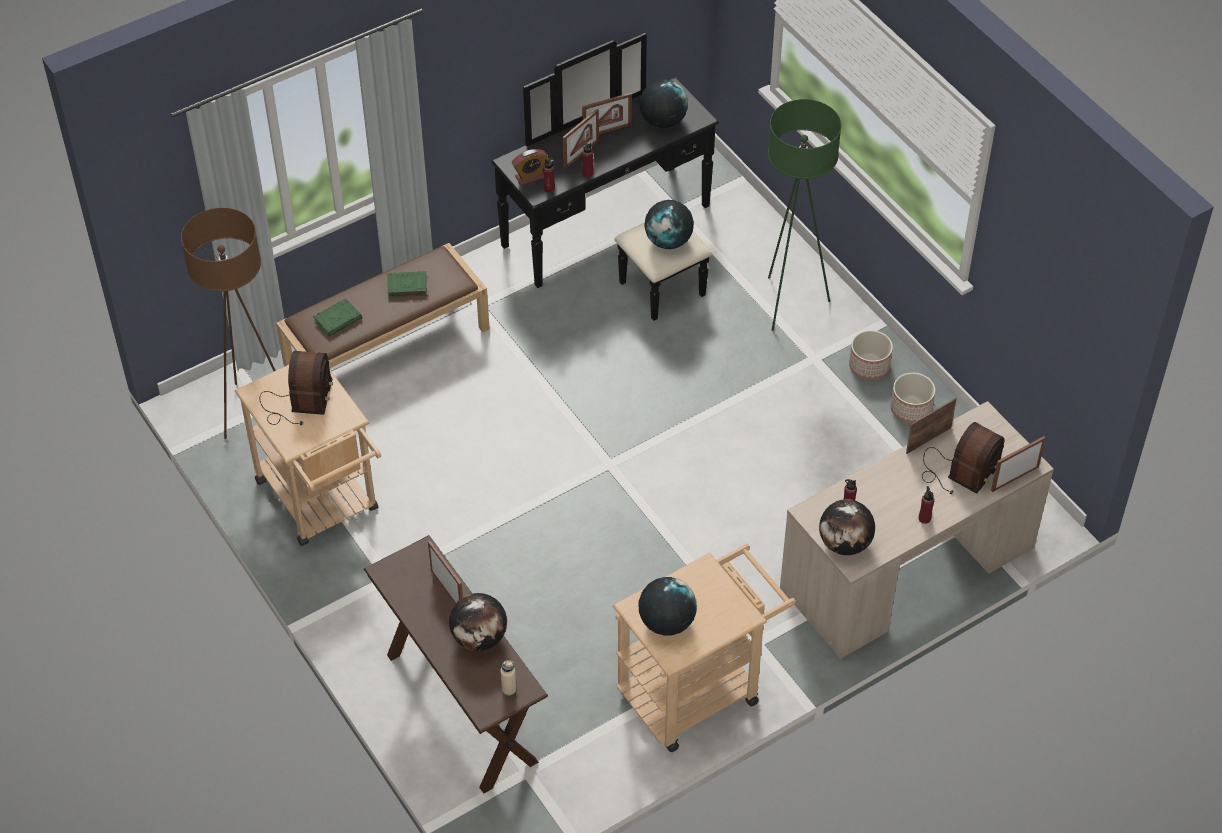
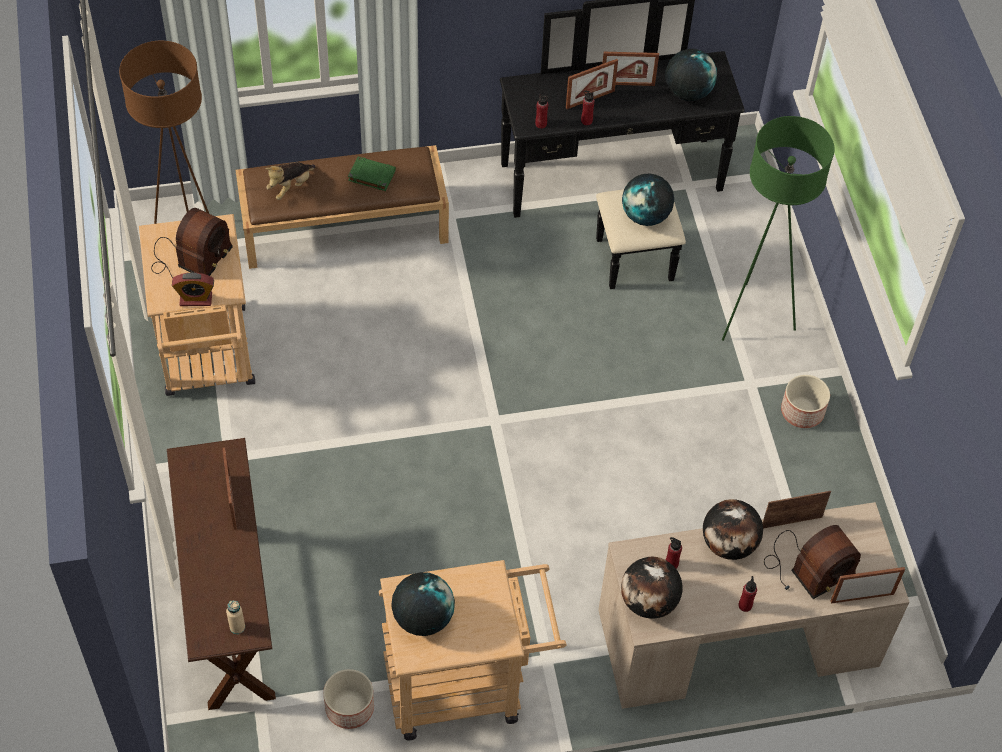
camera: 20 degrees right, 5 degrees up
(338, 319) = (290, 187): green book -> plush toy
(479, 638) = (237, 563): globe -> globe (729, 544)
(530, 177) = (528, 106): alarm clock -> alarm clock (196, 299)
(910, 409) = (822, 471): planter -> planter (349, 707)

